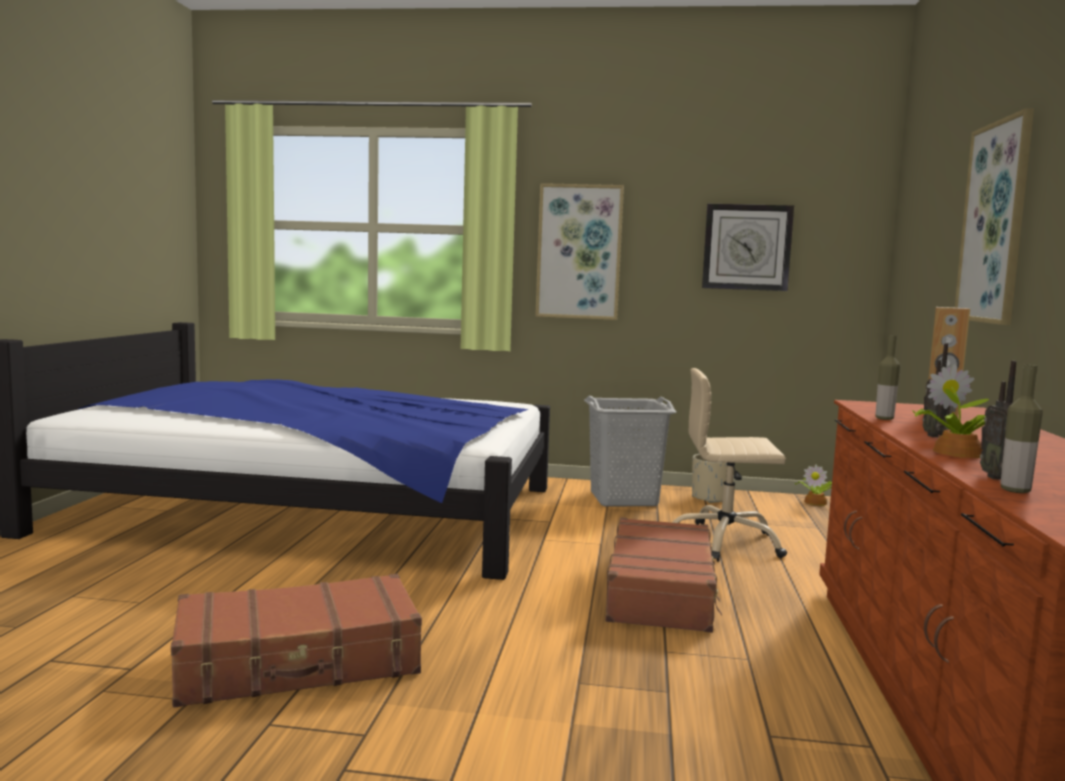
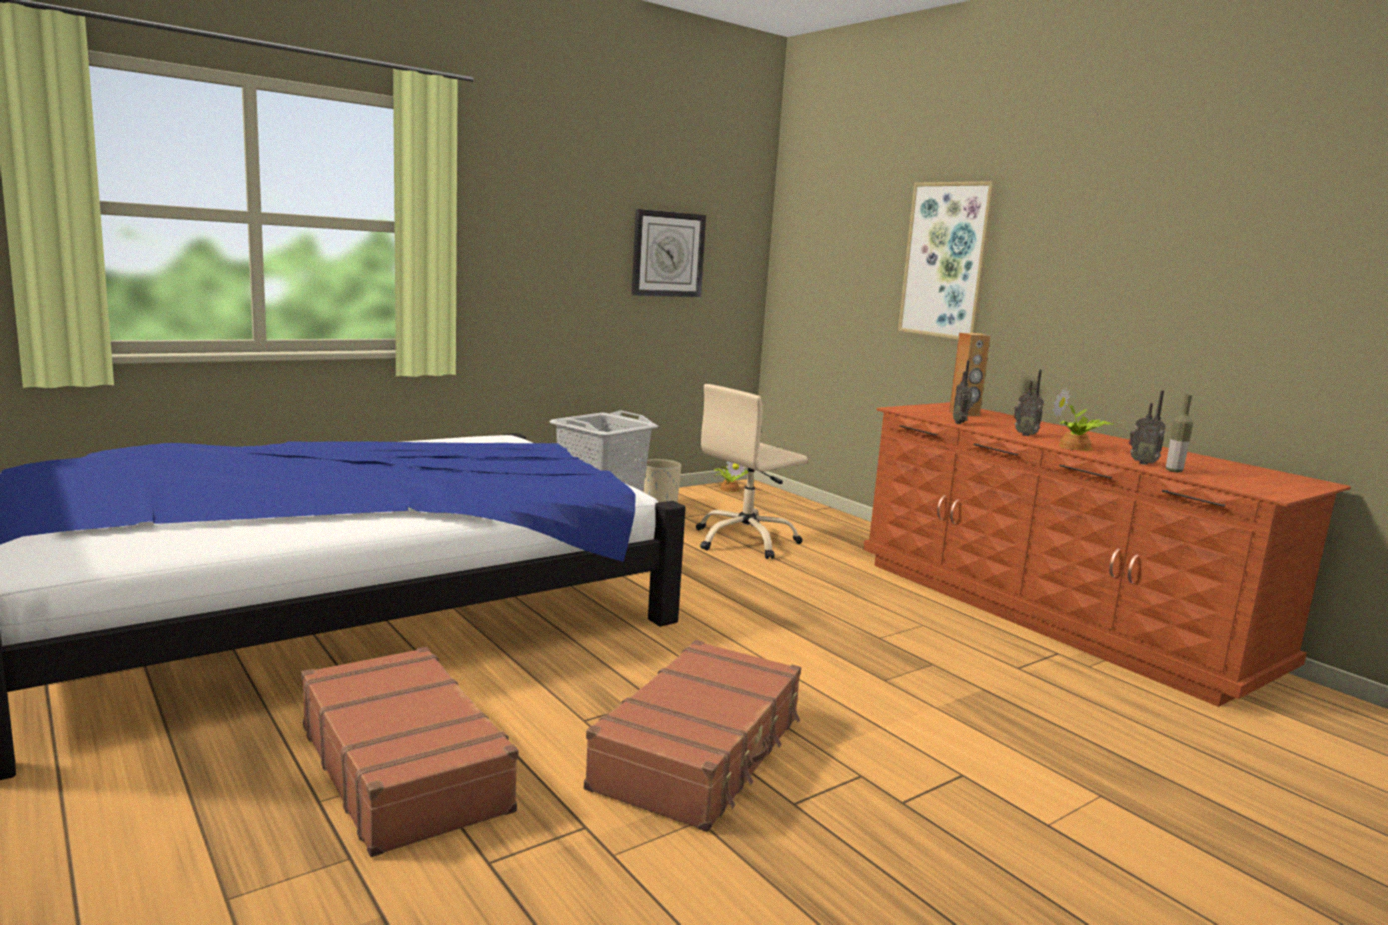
camera: 45 degrees left, 5 degrees up
(579, 252) = (516, 256): picture -> none
(661, 592) = (790, 594): brown suitcase -> brown suitcase (405, 767)
(884, 419) = (960, 423): bottle -> radio

